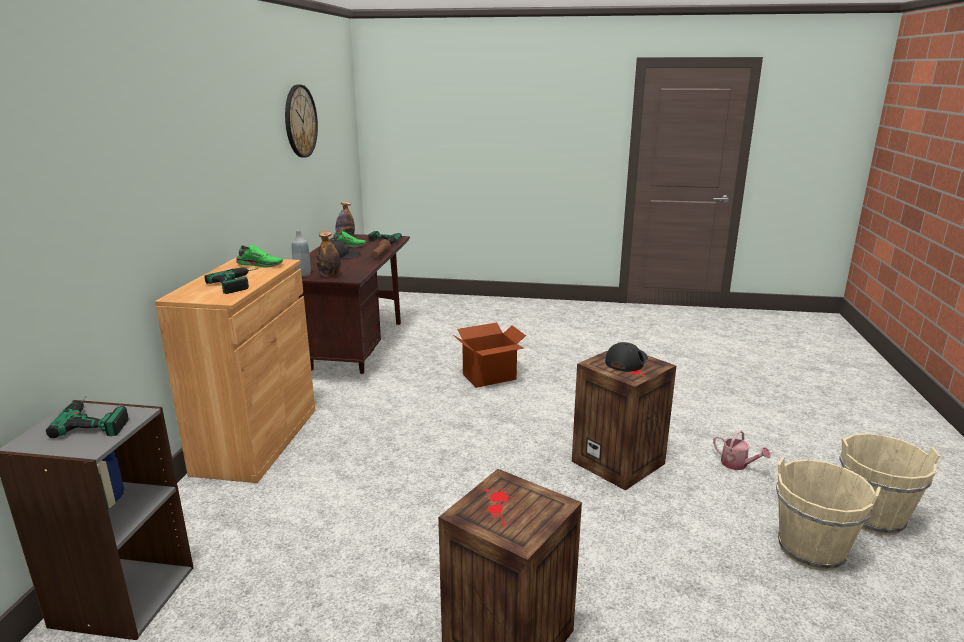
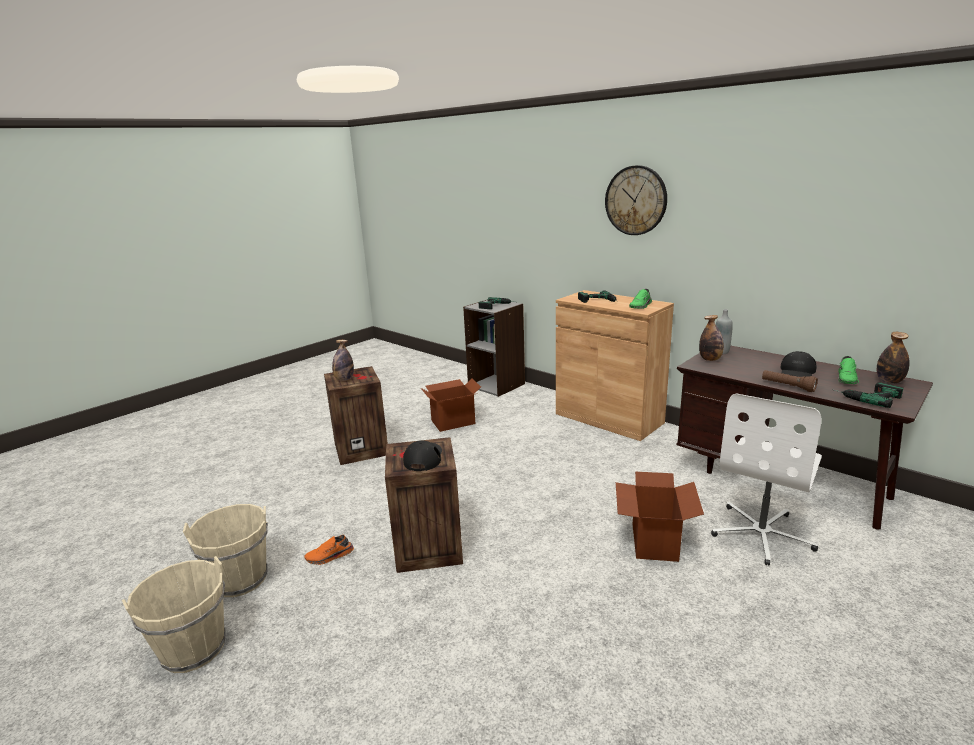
camera: 125 degrees right, 0 degrees up
(300, 121) = (871, 213): wall clock -> wall clock (635, 200)
(336, 576) = (452, 422): none -> cardboard box
(439, 349) = (762, 534): none -> white office chair
(527, 511) = (344, 379): none -> bottle
(626, 361) = (423, 458): black cap -> black cap turned 150 degrees counterclockwise
(707, 511) = (330, 557): none -> orange shoe
(737, 465) = (340, 619): watering can -> none

